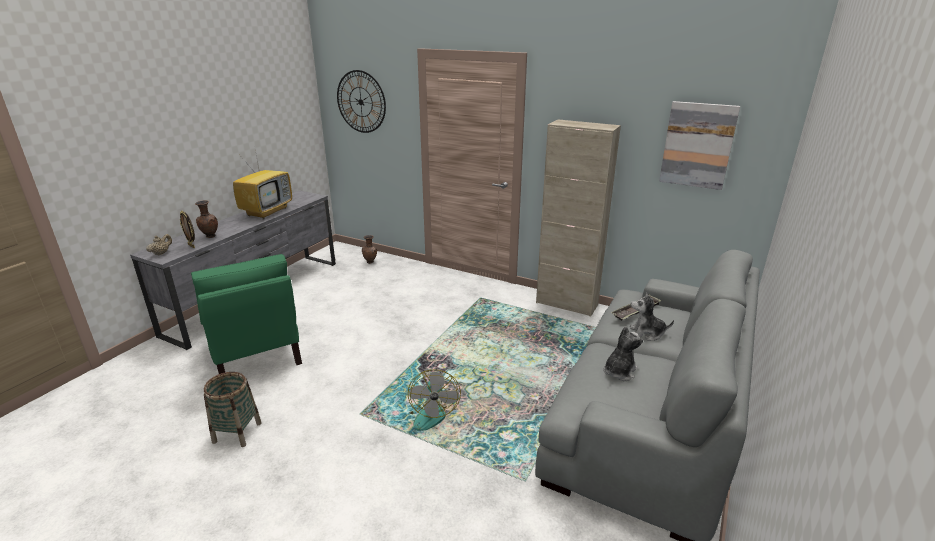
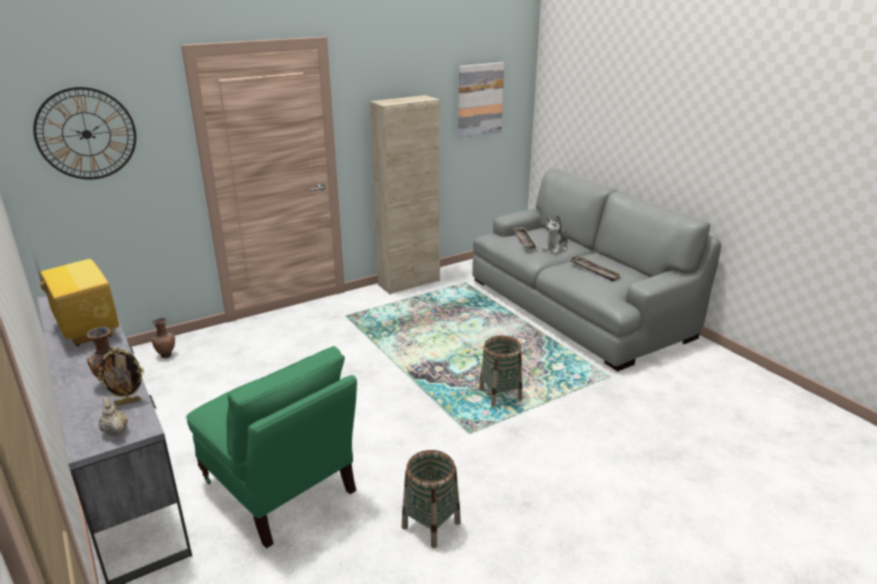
camera: 60 degrees left, 0 degrees up
(255, 354) = (280, 489): green armchair -> green armchair turned 45 degrees clockwise
(429, 413) = (500, 395): fan -> basket
(619, 371) = (594, 271): plush toy -> tray

